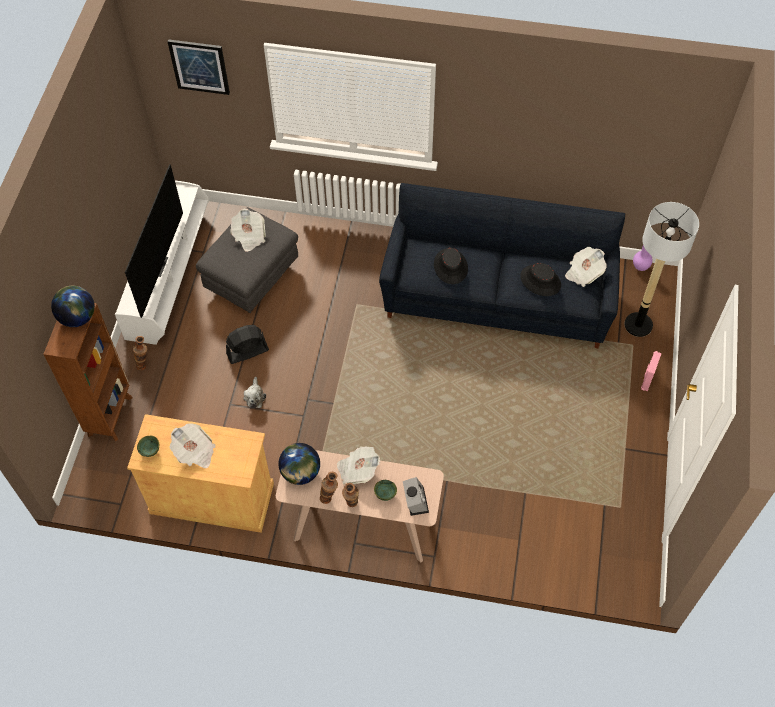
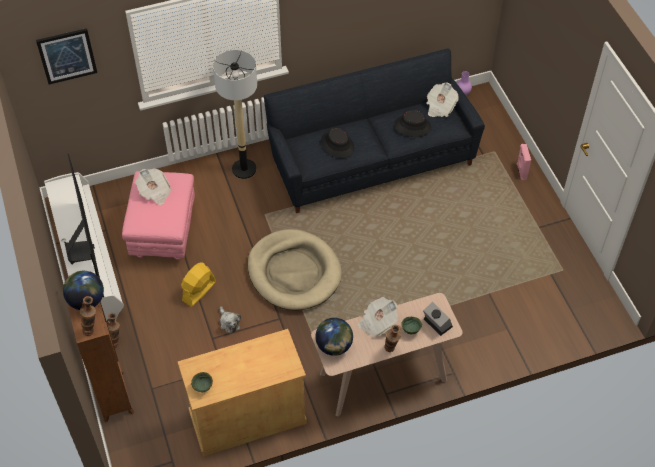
camera: 30 degrees left, 5 degrees down
(194, 452) = (241, 370): newspaper -> none
(247, 352) = (199, 291): black fan -> yellow fan
(252, 279) = (163, 232): grey ottoman -> pink ottoman
(329, 499) = (370, 354): vase -> vase (92, 330)
(346, 376) = (294, 272): none -> beige dog bed
(638, 325) = (489, 135): floor lamp -> floor lamp (244, 169)

